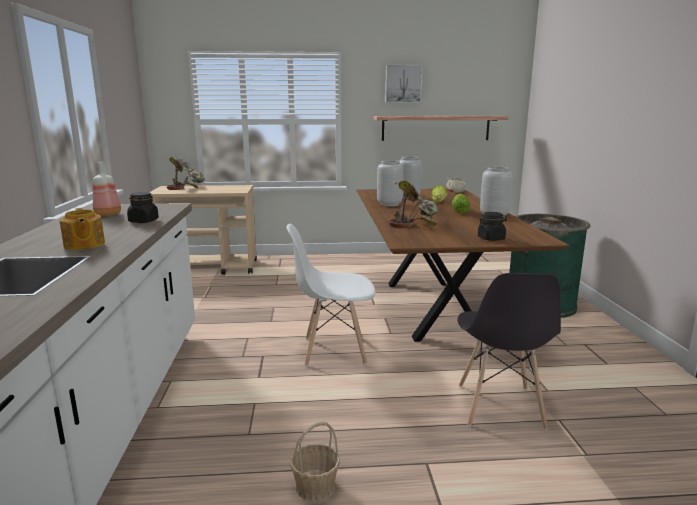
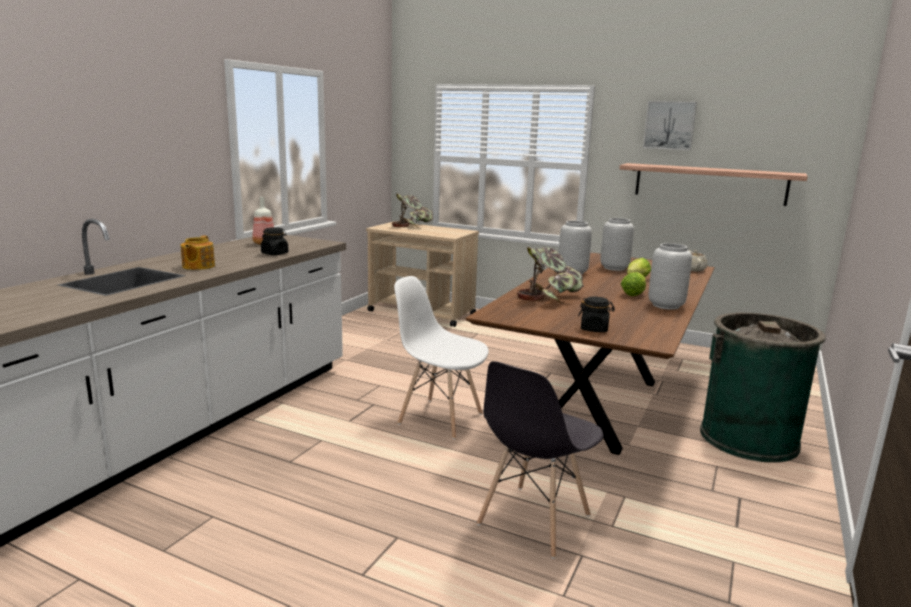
camera: 30 degrees right, 0 degrees up
(315, 486) = (290, 517): basket -> none

